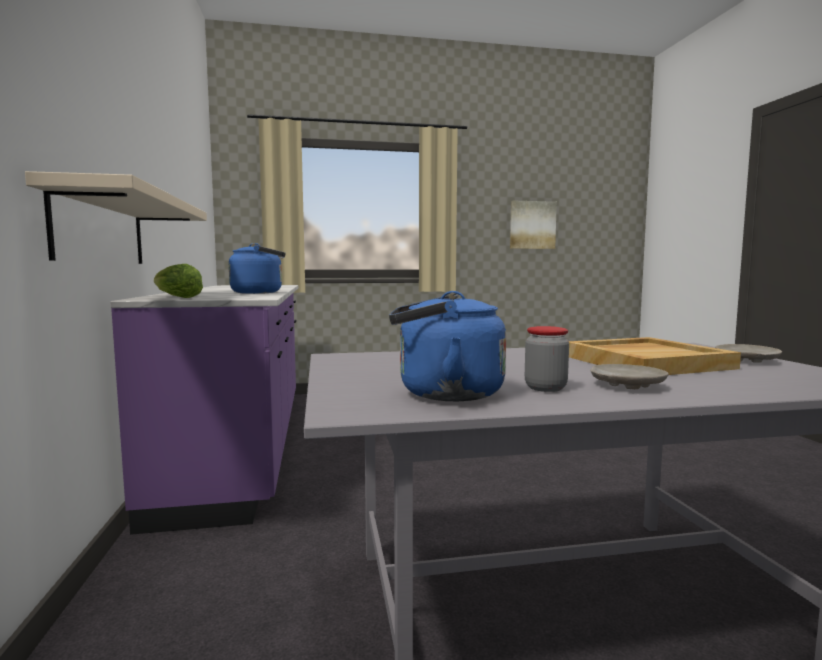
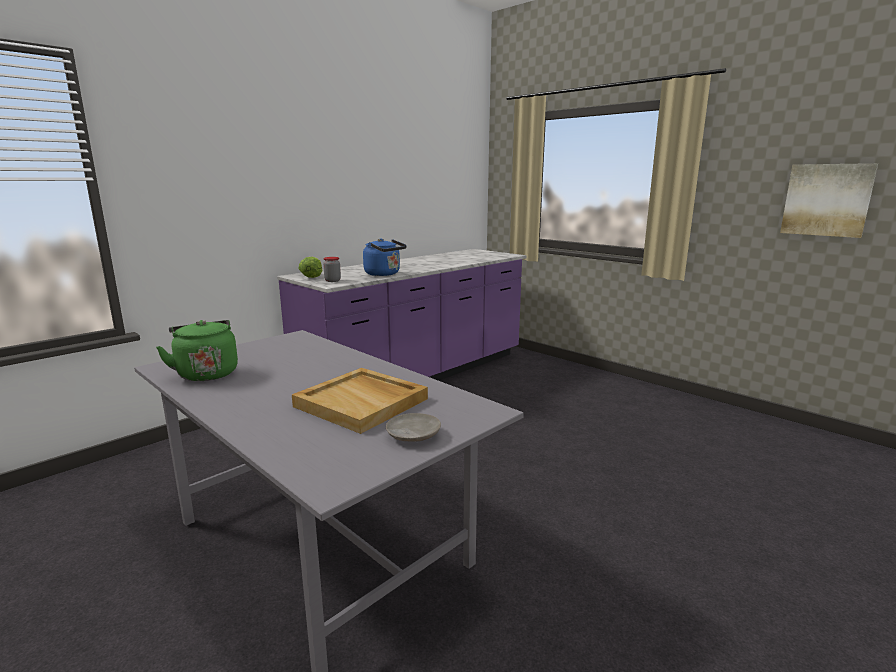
camera: 55 degrees right, 10 degrees up
(101, 229) = (276, 235): beige shelf -> none
(443, 393) = (206, 373): blue kettle -> green kettle
(545, 388) = (235, 389): jar -> jar (332, 281)
(626, 385) = (258, 405): beige plate -> none

